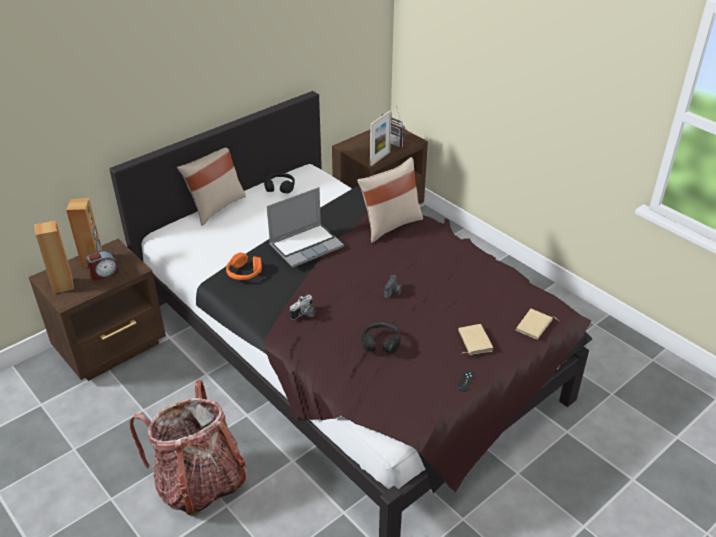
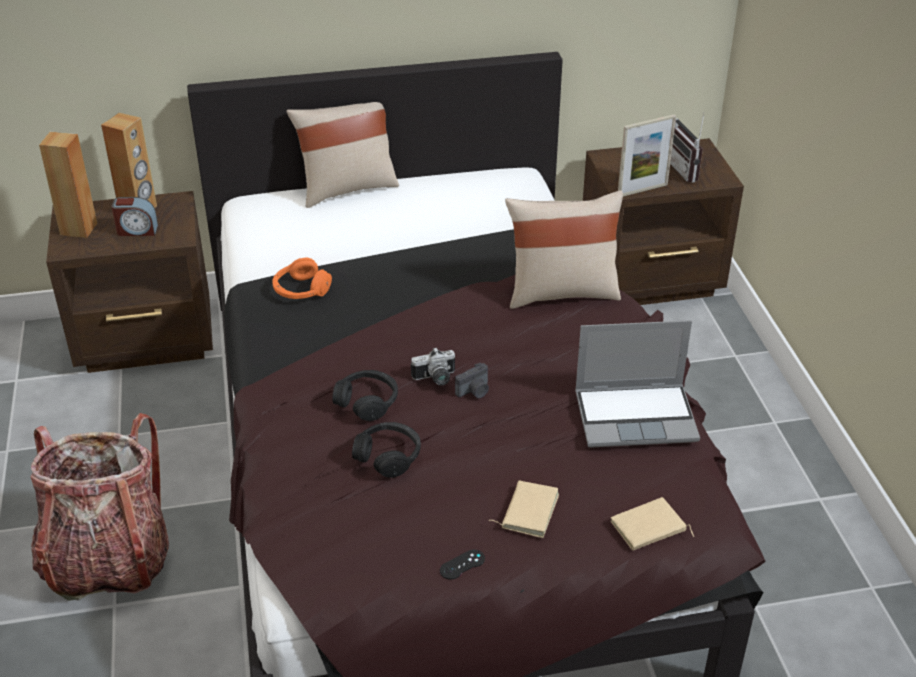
camera: 30 degrees right, 0 degrees up
(280, 187) = (456, 188): black headphones -> black headphones (367, 402)
(305, 315) = (321, 375): camera -> camera (435, 379)
(306, 245) = (413, 280): laptop -> laptop (636, 416)

